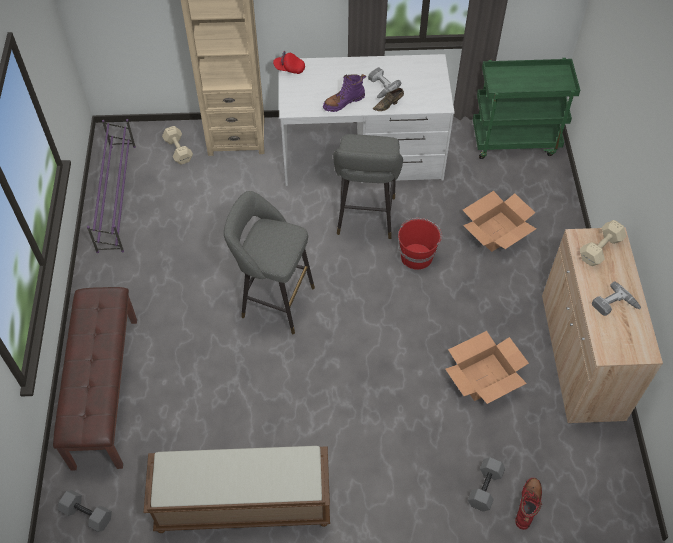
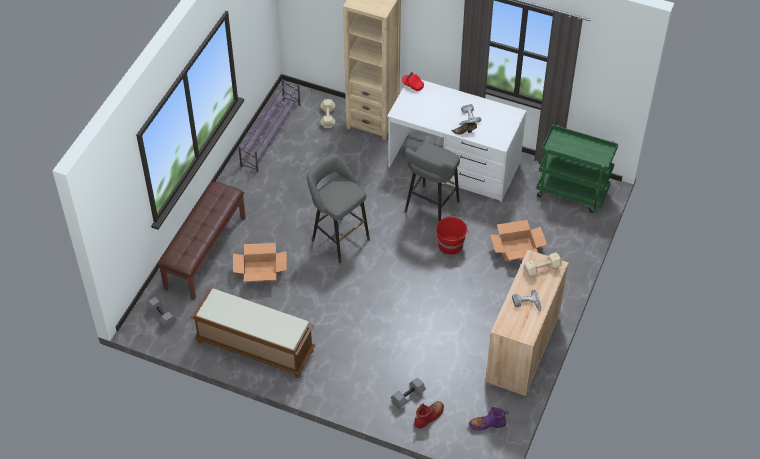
camera: 25 degrees right, 5 degrees down
(343, 102) = (435, 120): purple boot -> purple boot (487, 424)
(483, 377) = (448, 335): cardboard box -> cardboard box (260, 271)

